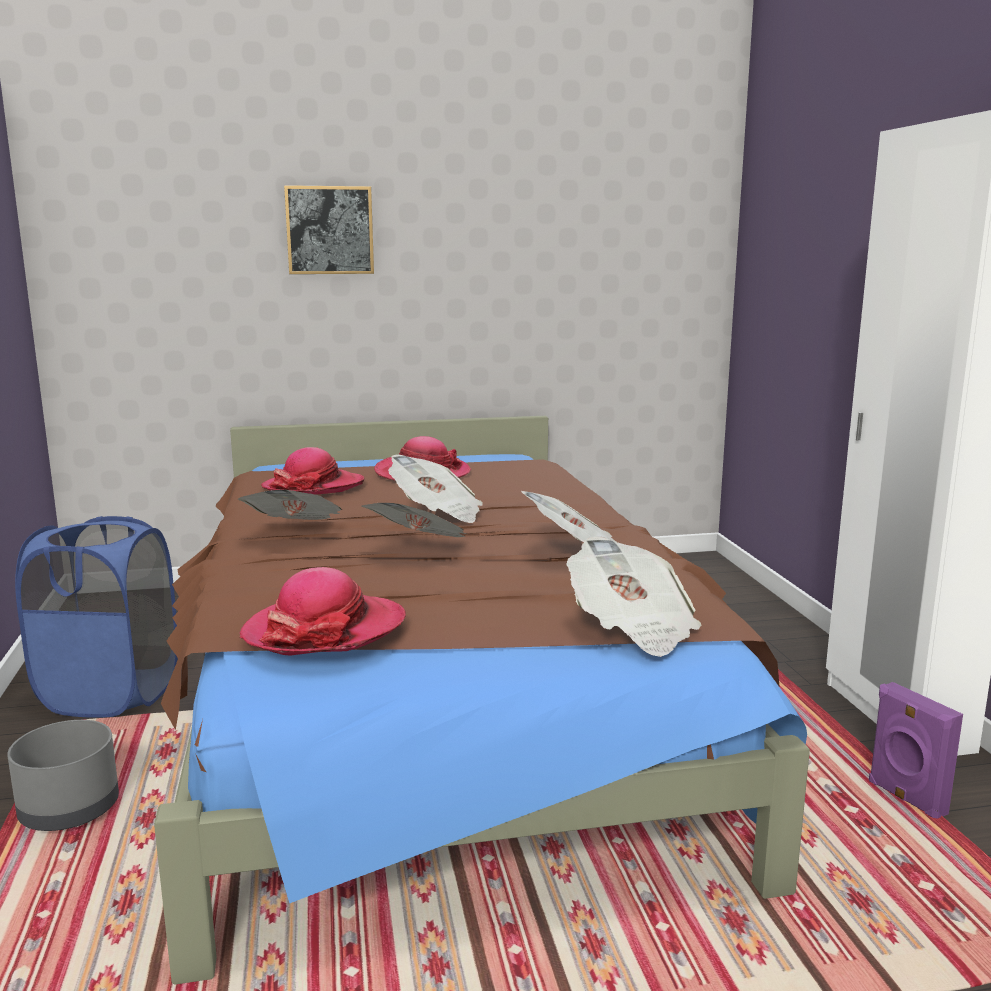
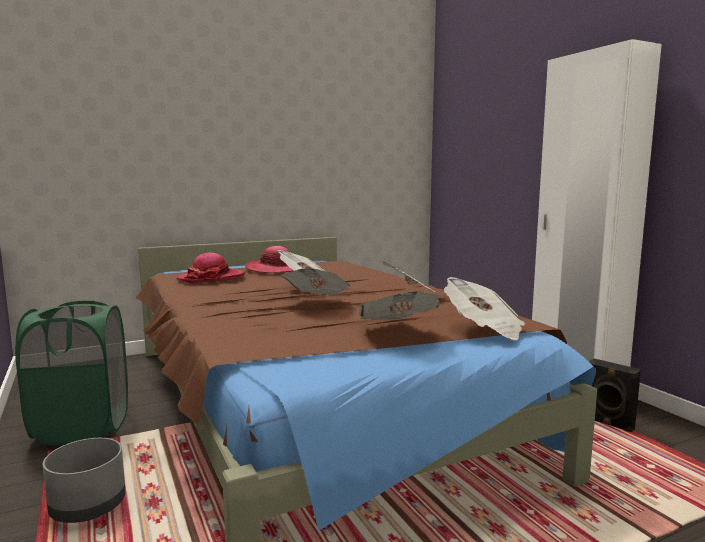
camera: 15 degrees left, 5 degrees down
(111, 693) = (82, 427): blue laundry basket -> green laundry basket
(295, 533) = (226, 299): newspaper -> newspaper (397, 330)
(325, 630) = (300, 344): hat -> none
(329, 230) = (202, 121): picture -> none
(905, 798) = (608, 424): purple speaker -> black speaker

